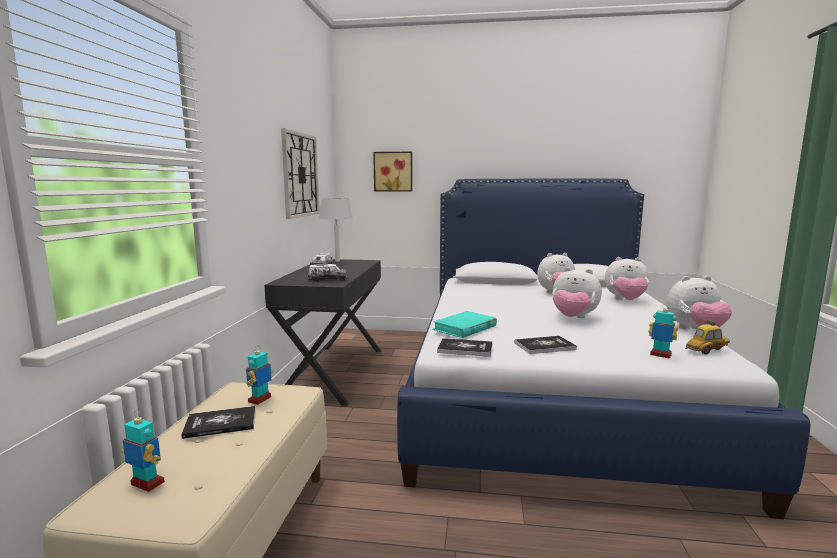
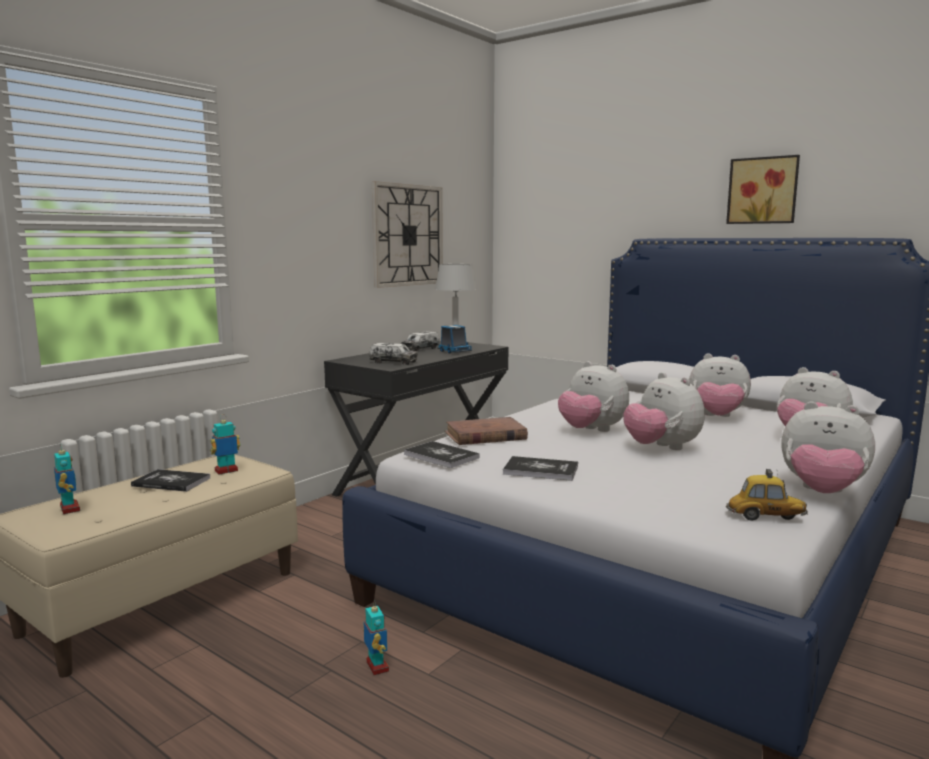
camera: 30 degrees right, 0 degrees up
(352, 267) = (454, 351): none -> toy truck
(393, 171) = (558, 228): picture -> picture (763, 190)
(464, 328) = (485, 436): turquoise book -> brown book
(514, 313) = (591, 431): none -> plush toy
(660, 355) = (673, 507): toy robot -> toy robot (376, 667)

